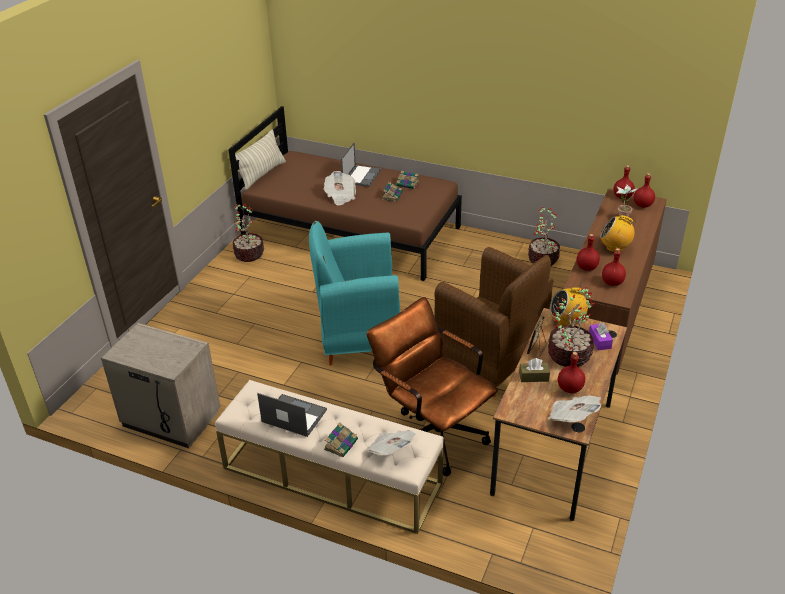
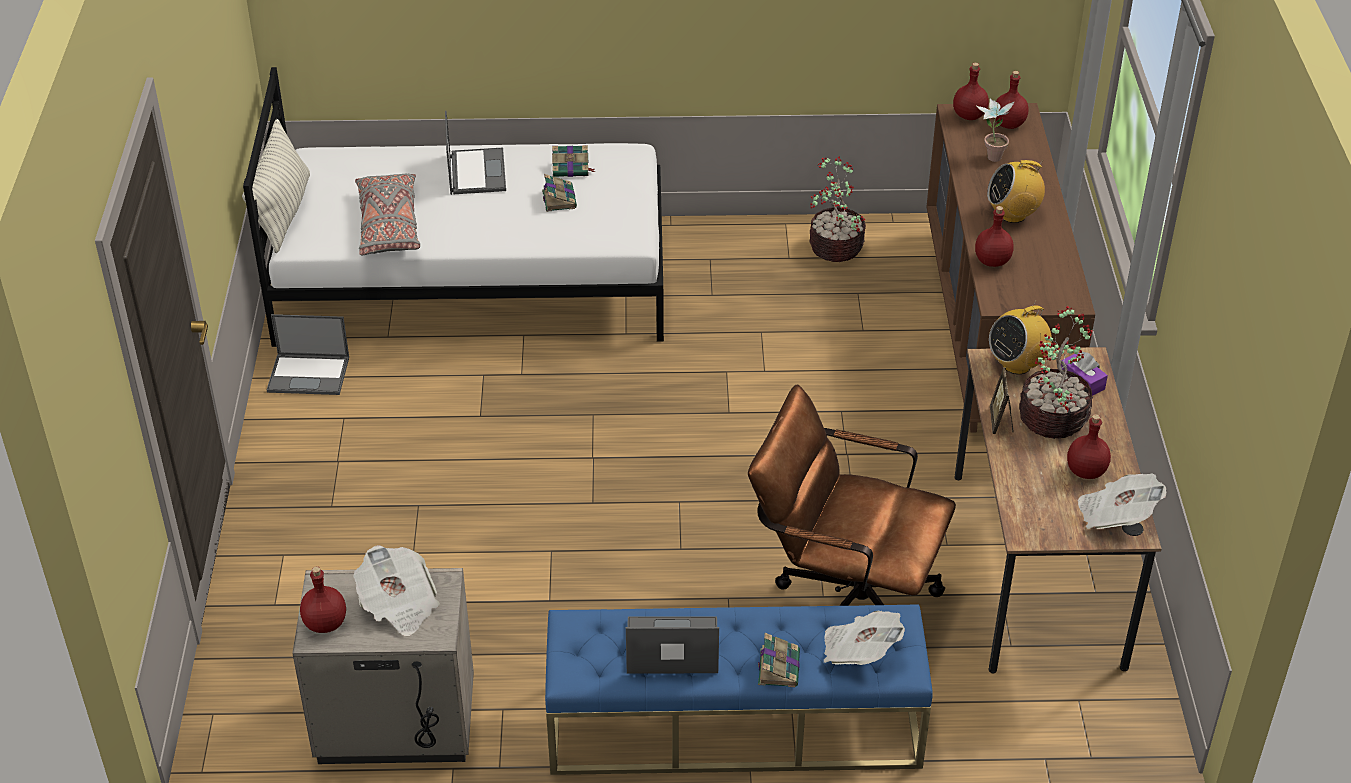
camera: 25 degrees left, 5 degrees up
(249, 254) = (309, 374): potted plant -> laptop
(304, 190) = (389, 226): none -> grey pillow
(331, 476) = (733, 726): beige bench -> blue bench
(340, 196) = (466, 223): newspaper -> newspaper (398, 605)
(351, 232) = (472, 280): brown bed -> white bed
(358, 338) = (621, 478): turquoise armchair -> none
(490, 362) = (861, 456): brown armchair -> none
(533, 377) = (1024, 468): brown tissue box -> none
(612, 282) = (1045, 277): red bottle -> red bottle (325, 623)

